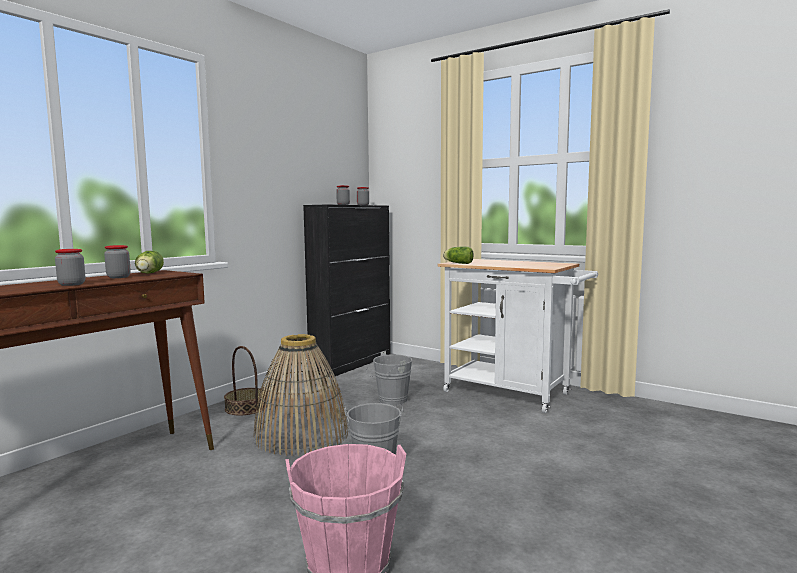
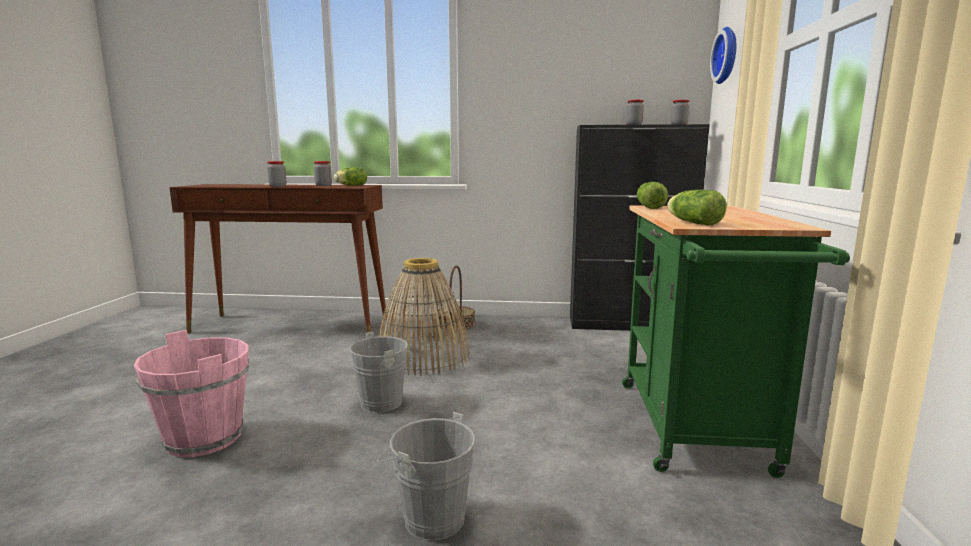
camera: 60 degrees right, 5 degrees up
(390, 401) = (550, 368): grey bucket -> grey bucket (429, 516)
(394, 160) = (728, 55): none -> wall clock
(513, 394) = (696, 432): white cart -> green cart
(538, 267) = (692, 223): none -> lettuce

